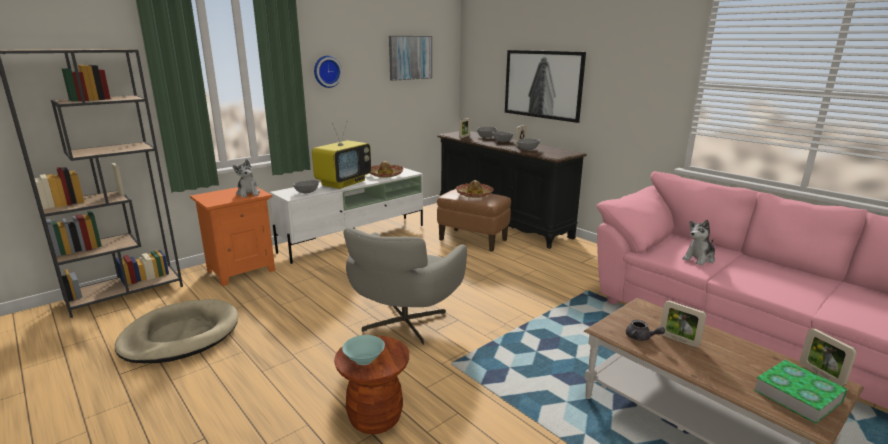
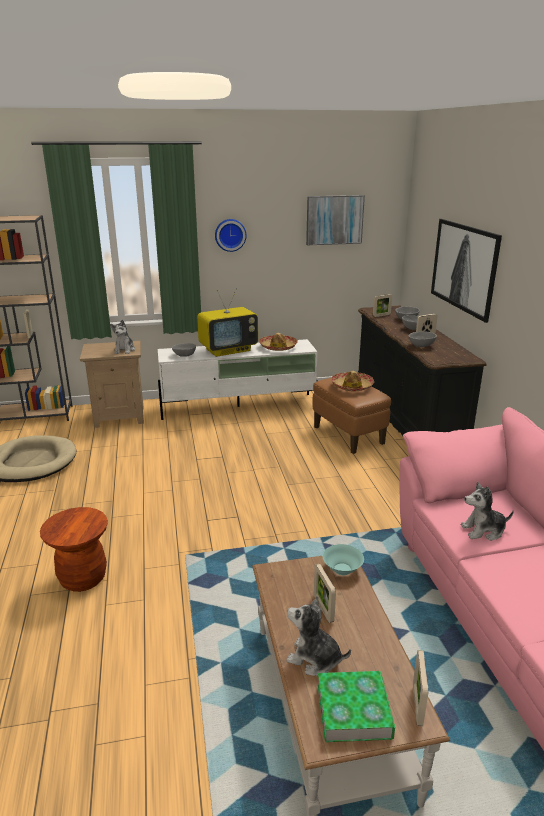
camera: 30 degrees right, 5 degrees up
(242, 271) = (120, 417): orange nightstand -> beige nightstand
(363, 359) = (64, 526): turquoise bowl -> turquoise bowl (342, 569)
(403, 324) = (188, 505): grey armchair -> none
(641, 338) = (290, 592): grey teapot -> none
(725, 374) = (314, 659): none -> plush toy

